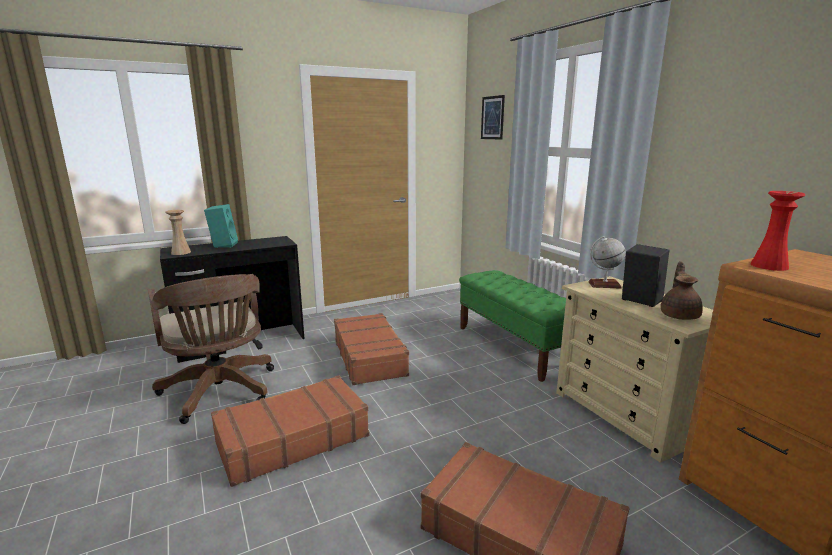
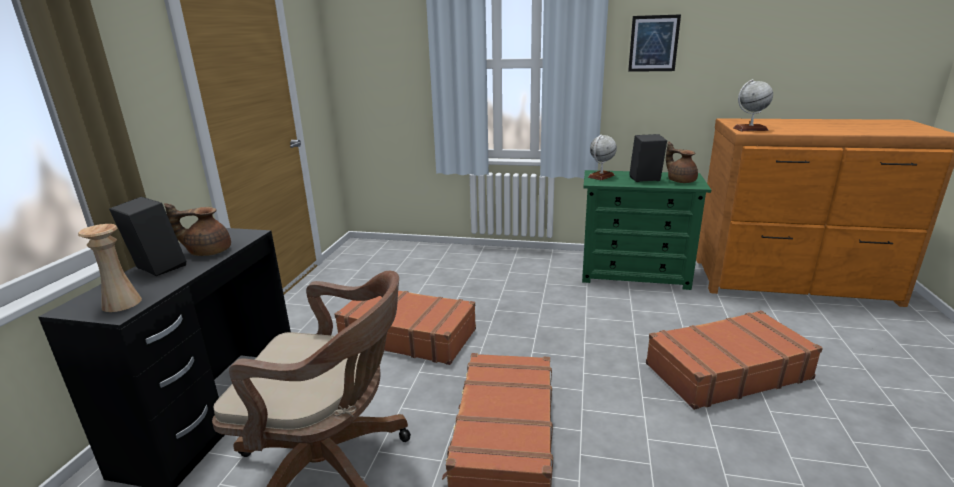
camera: 50 degrees left, 5 degrees up
(223, 245) = (156, 268): turquoise speaker -> black speaker
(253, 245) = (208, 251): none -> brown teapot
(492, 117) = (378, 29): picture -> picture (653, 43)
(515, 347) = (497, 265): green bench -> none
(625, 415) = (634, 274): beige dresser -> green dresser
(769, 266) = (750, 129): red vase -> globe

